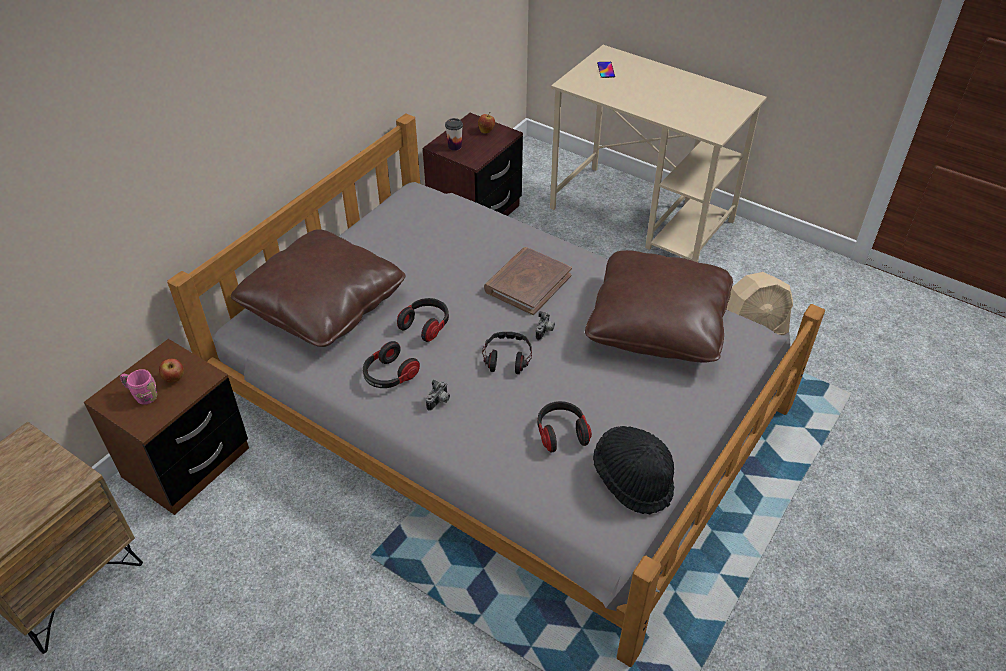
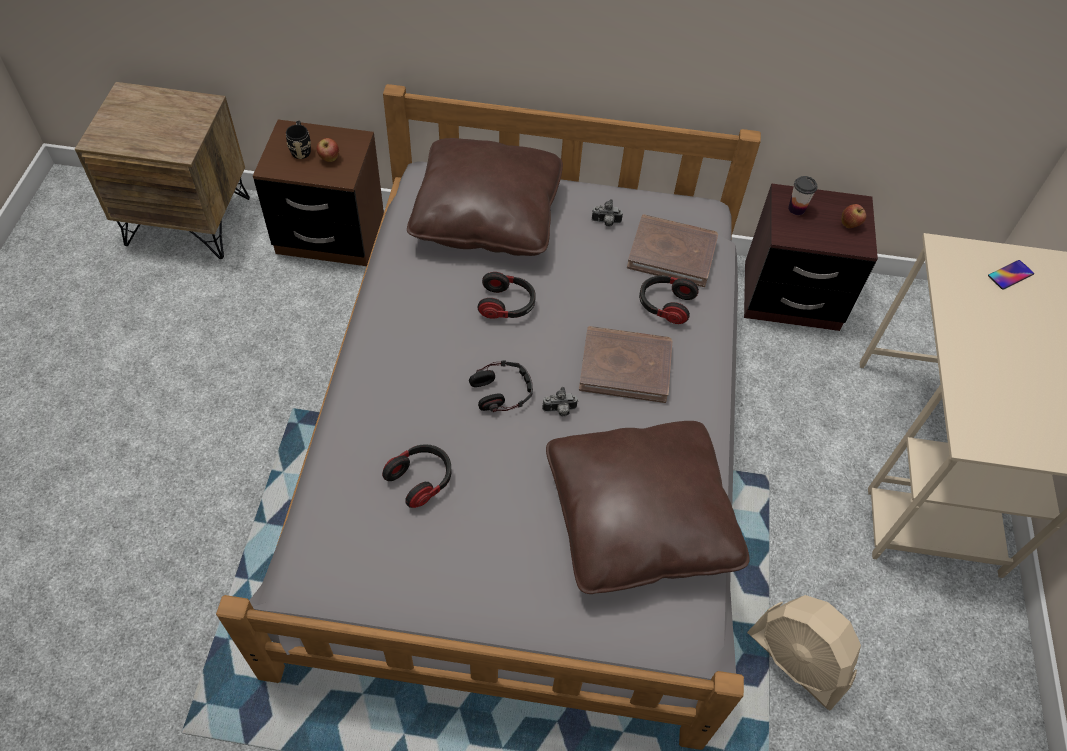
camera: 60 degrees right, 10 degrees up
(142, 395) = (301, 149): pink mug -> black mug
(389, 376) = (423, 305): headphones -> headphones (665, 305)
(439, 402) = (410, 359): camera -> camera (606, 223)
(442, 221) = (672, 253): none -> brown book
(633, 479) = (389, 570): black hat -> none

